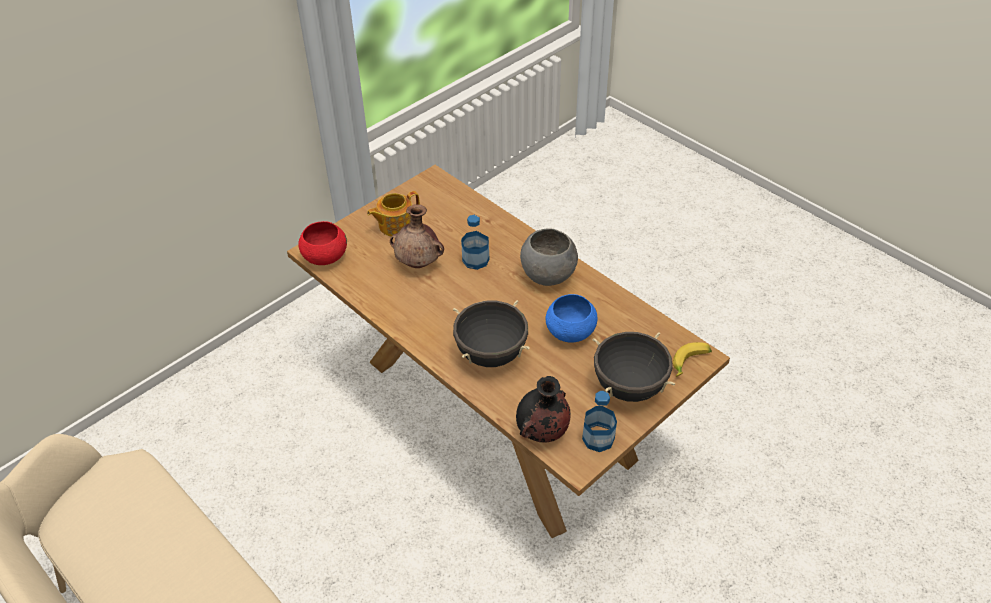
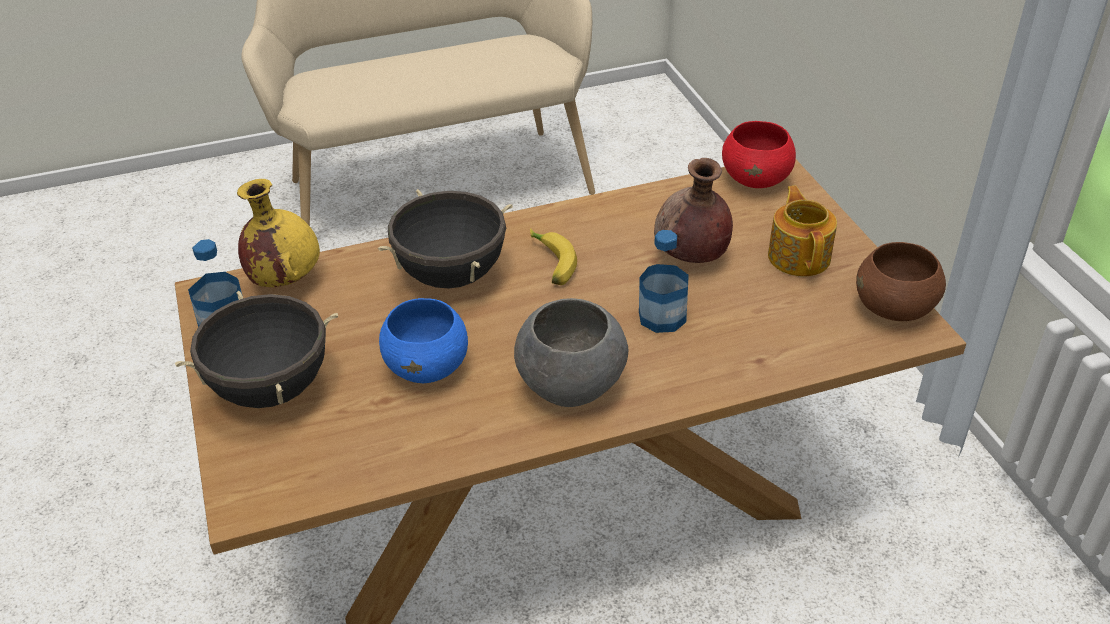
camera: 115 degrees right, 5 degrees down
(422, 187) = (895, 309): none -> brown bowl
(542, 431) = (285, 280): black vase -> yellow vase
(690, 363) = (245, 482): banana -> banana (550, 264)

